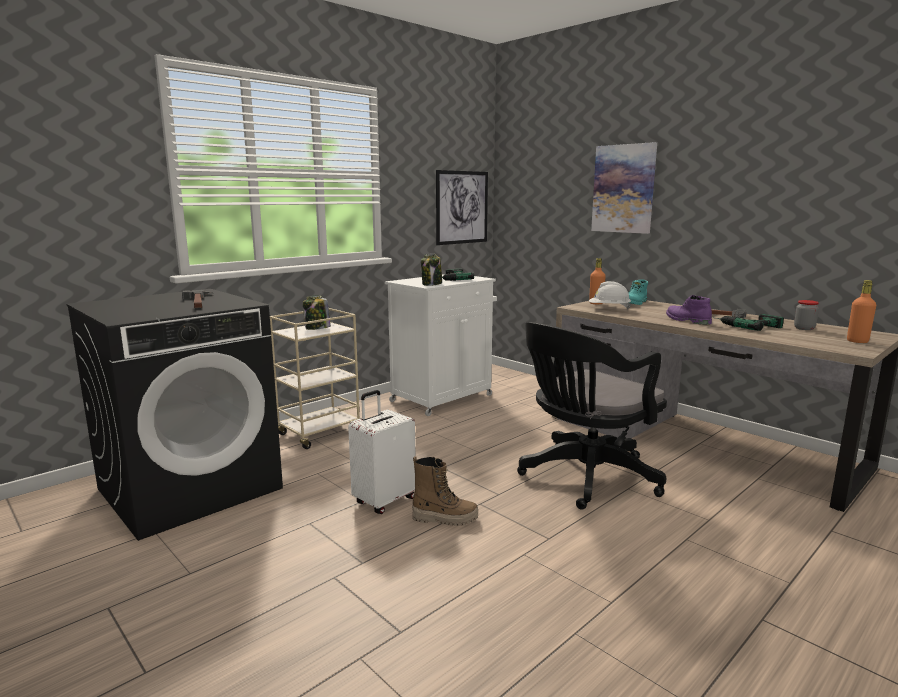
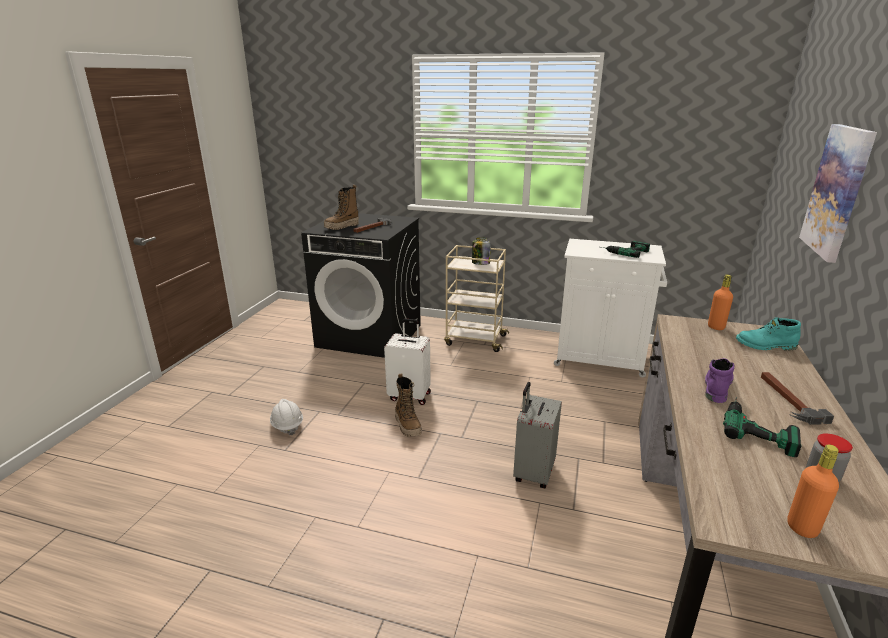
camera: 60 degrees right, 10 degrees up
(149, 310) = (342, 227): none -> boot
(432, 284) = (584, 252): jar -> none
(462, 207) = (710, 176): picture -> none
(584, 478) = (533, 472): black office chair -> grey suitcase
(609, 309) = (696, 338): white hard hat -> white hard hat (287, 425)

